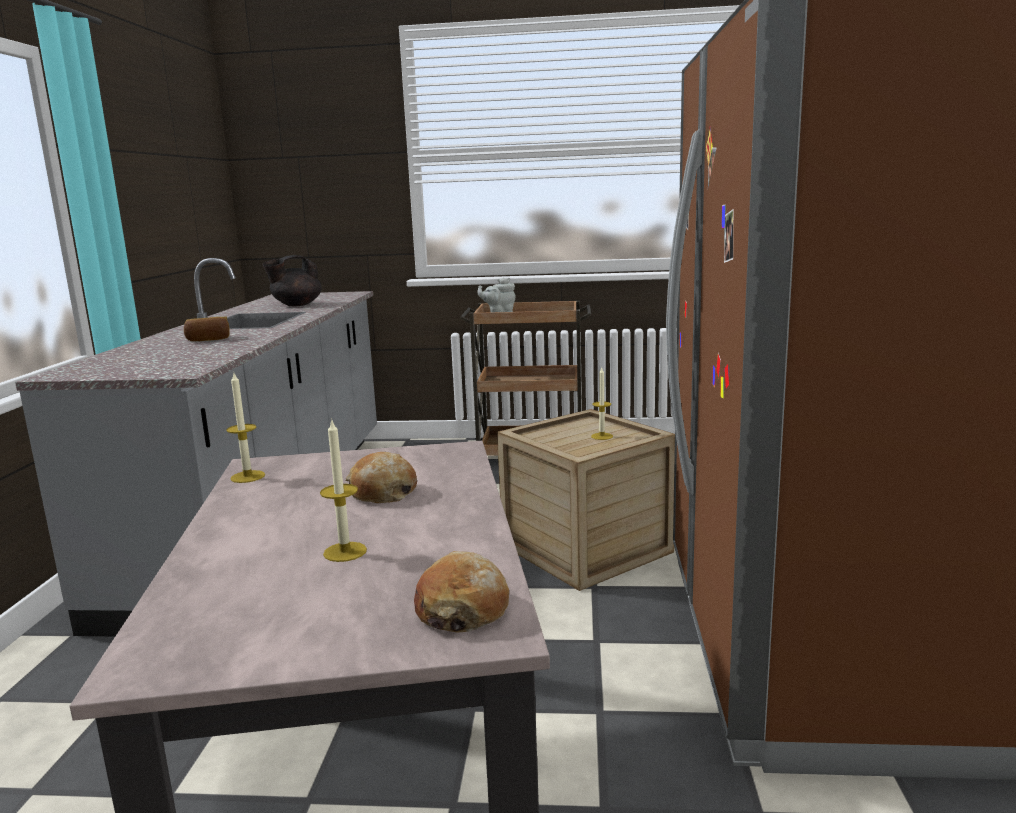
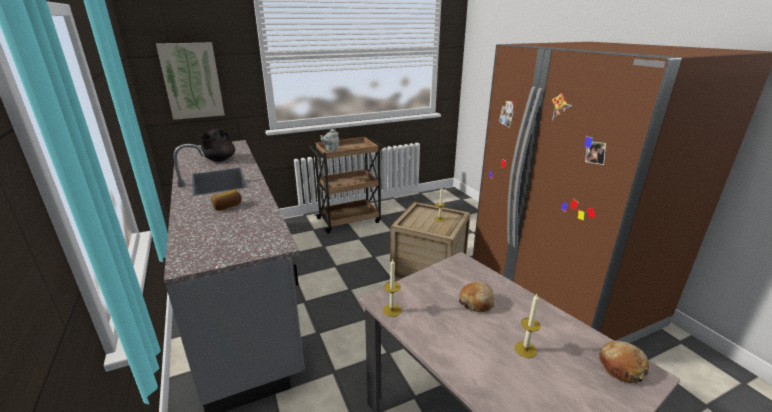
camera: 30 degrees left, 10 degrees up
(305, 194) = (192, 81): none -> picture

